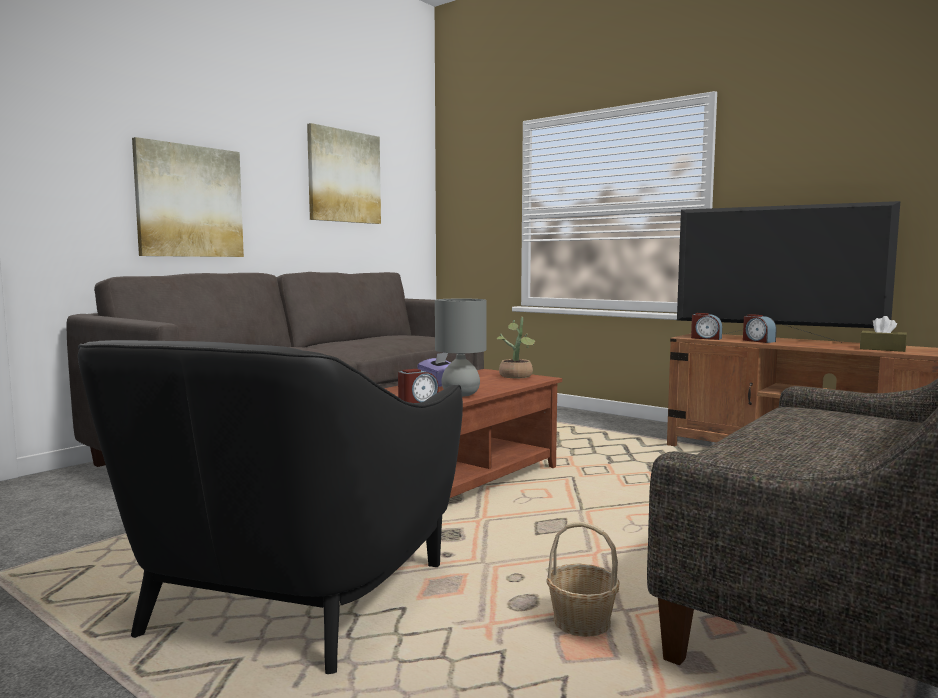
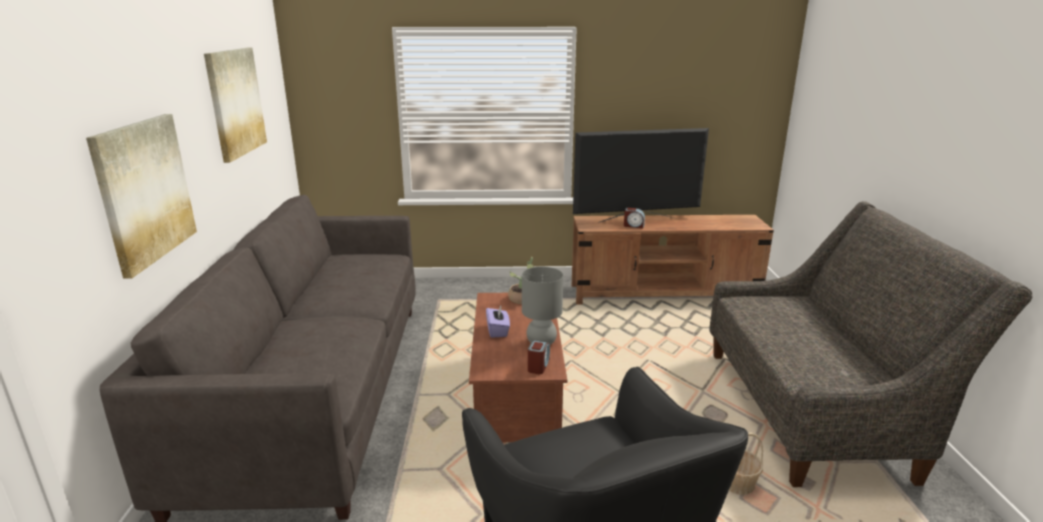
camera: 40 degrees left, 15 degrees up
(706, 338) = (600, 228): alarm clock -> none
(882, 349) = (706, 225): brown tissue box -> none

